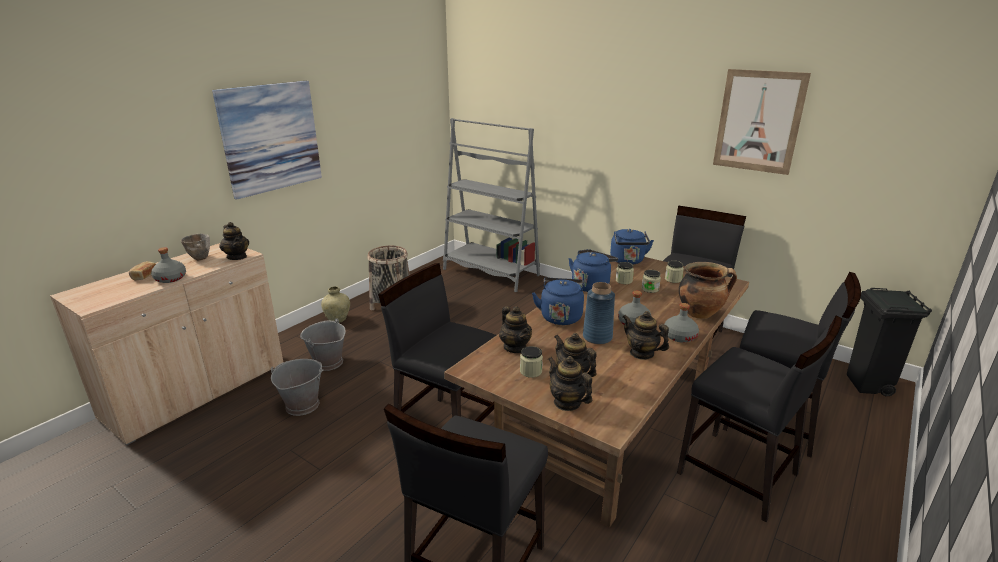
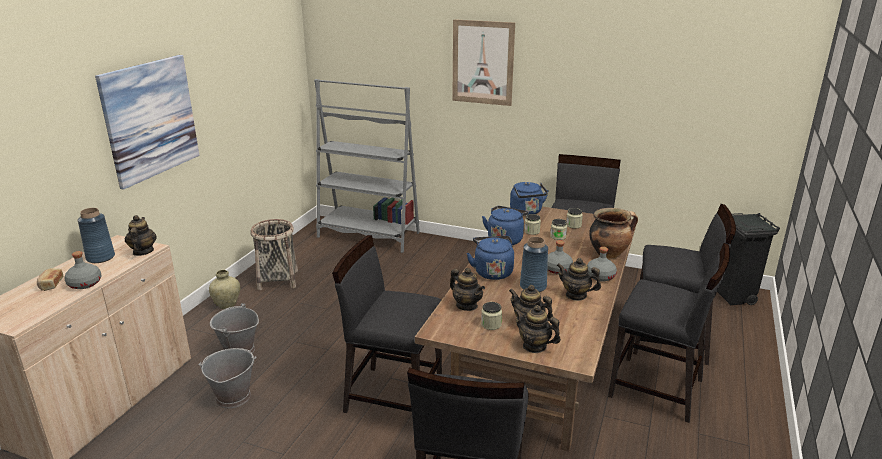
camera: 15 degrees left, 0 degrees up
(200, 258) = (100, 257): bowl -> blue vase
(237, 257) = (143, 251): teapot -> teapot turned 135 degrees counterclockwise
(758, 121) = (624, 74): picture -> picture (482, 62)

